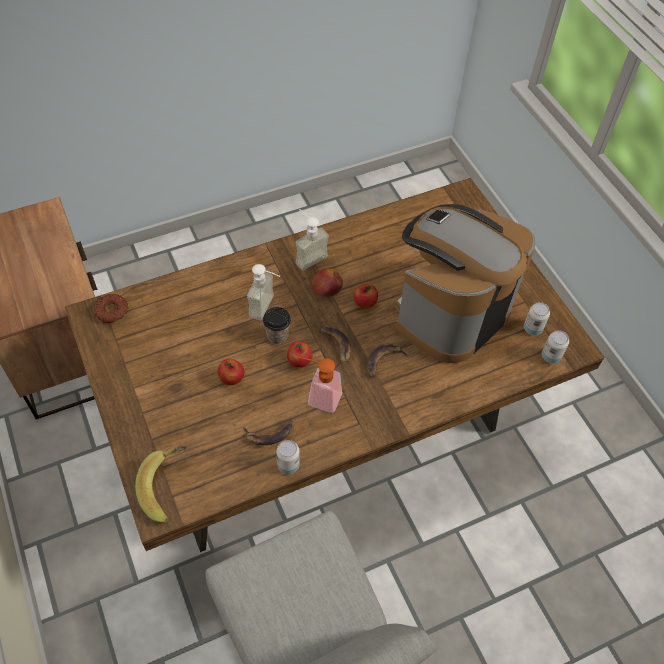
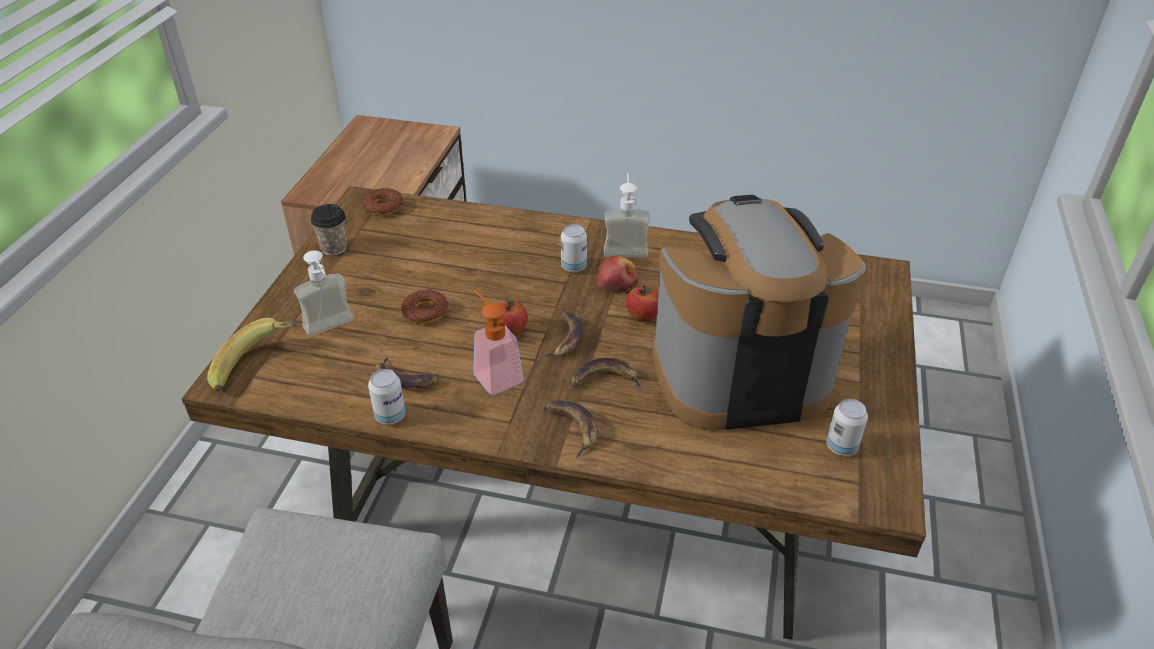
camera: 40 degrees right, 15 degrees down
(232, 379) = (425, 311): apple -> donut
(268, 308) = (531, 272): soap dispenser -> soap dispenser (332, 329)
(277, 336) = (513, 299): cup -> cup (334, 248)
(395, 405) = (571, 428): none -> banana
(551, 356) = (838, 490): can -> can (573, 267)

